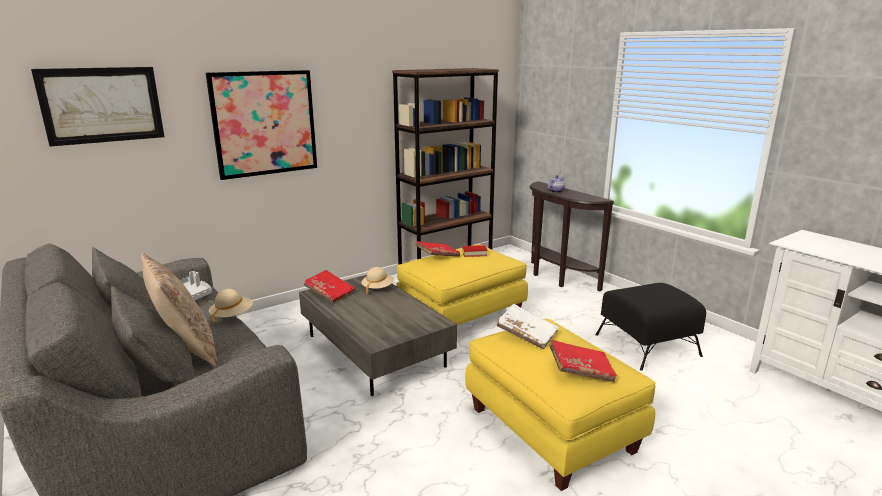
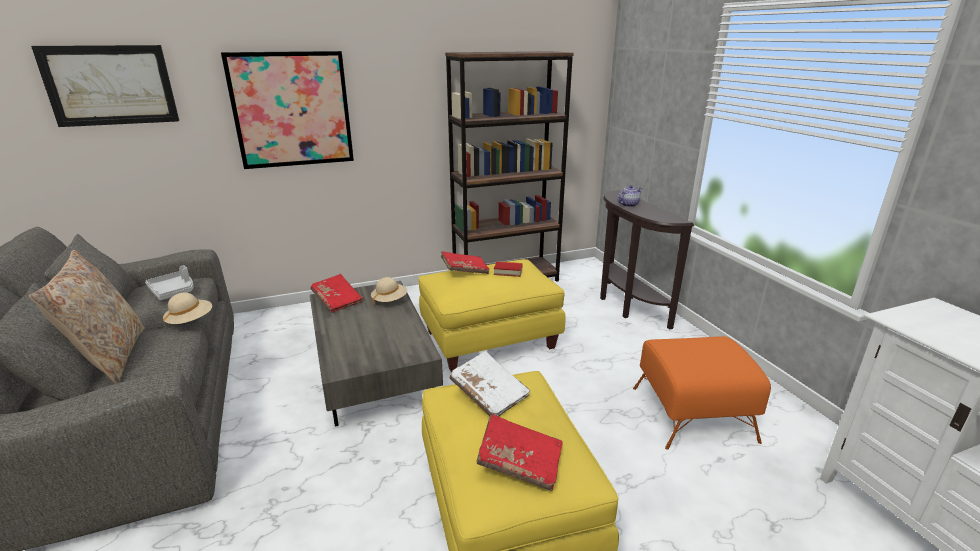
camera: 15 degrees right, 5 degrees up
(646, 345) = (691, 413): black ottoman -> orange ottoman

